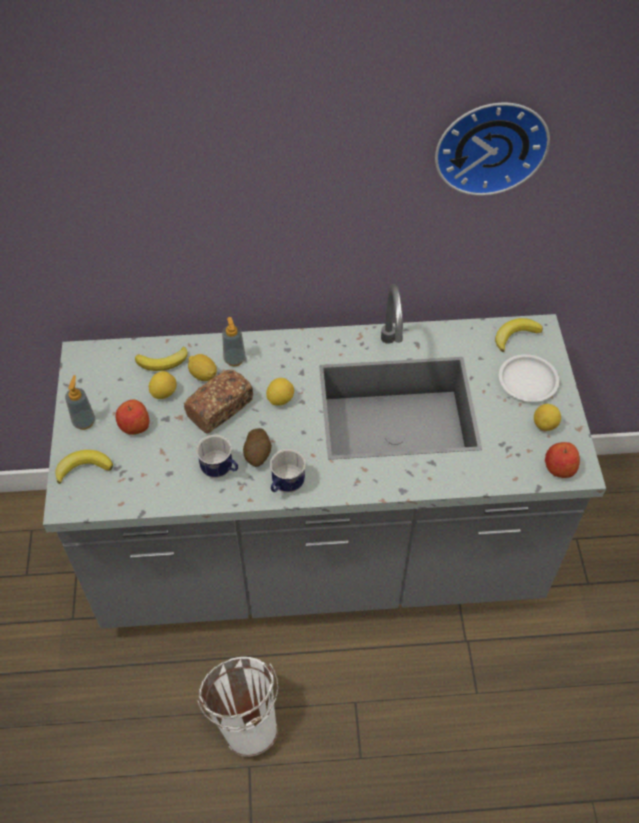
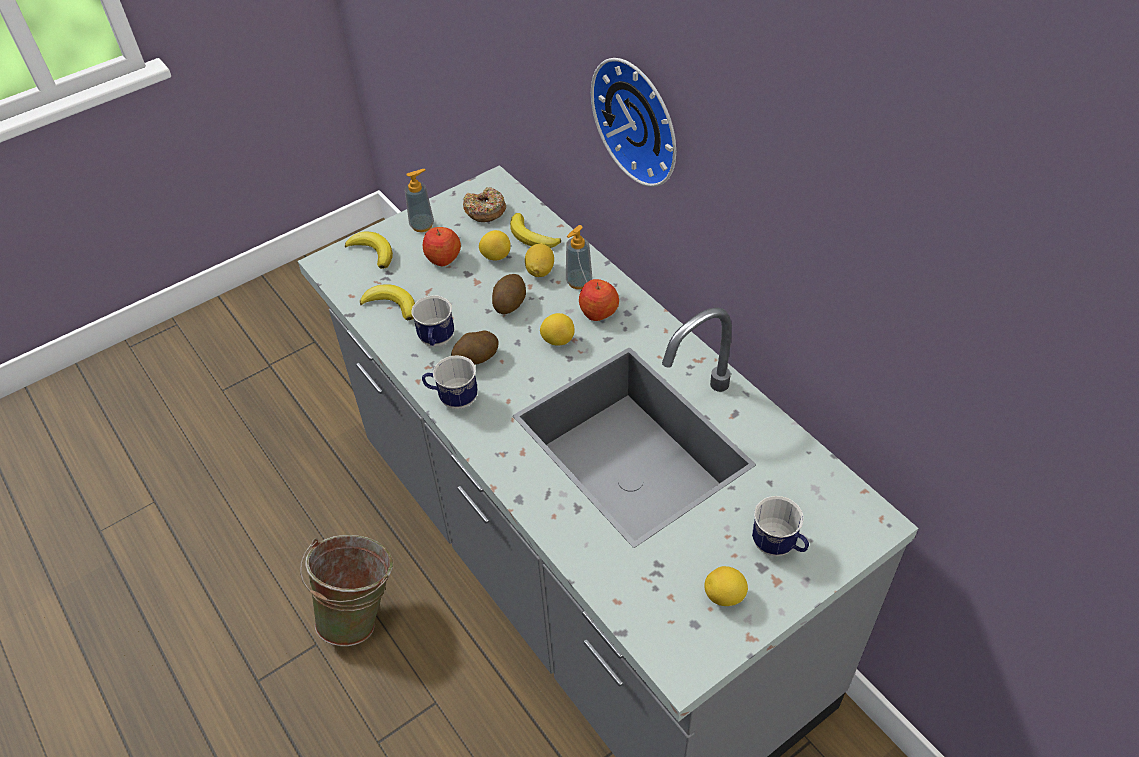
camera: 60 degrees right, 5 degrees down
(107, 375) = (485, 211): none -> donut
(220, 408) = (509, 303): bread -> potato
(245, 719) = (361, 612): white bucket -> green bucket
(490, 144) = (881, 200): wall clock -> wall clock (641, 119)
(515, 335) = (838, 500): banana -> banana (391, 305)
(528, 380) = (778, 547): white plate -> mug
(559, 467) = (669, 642): apple -> apple (598, 311)

